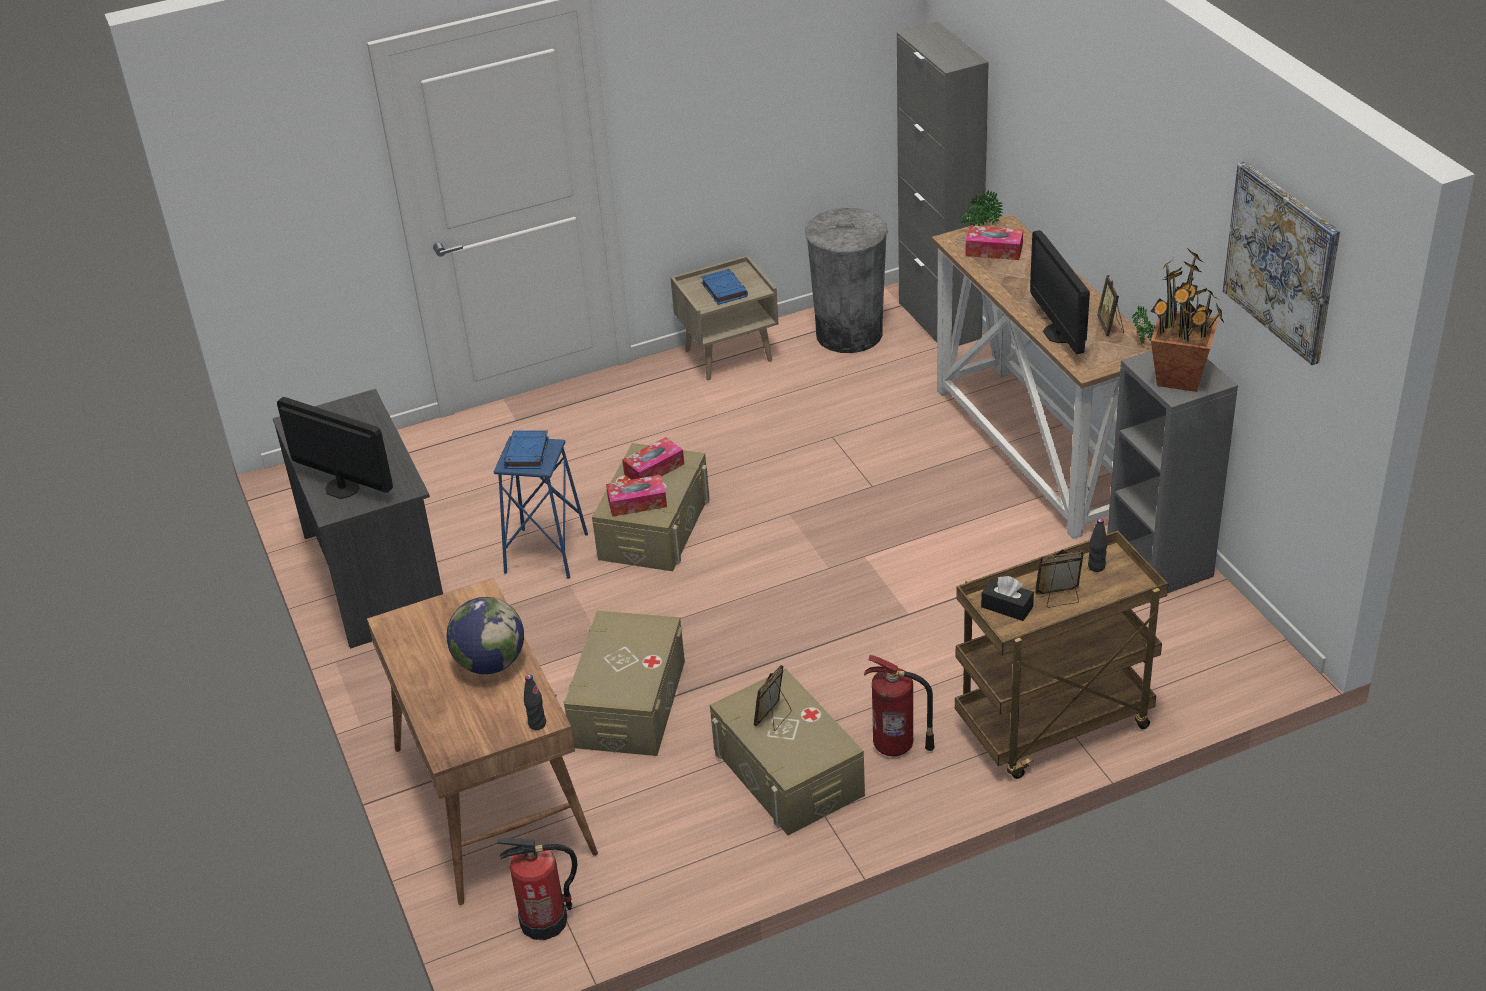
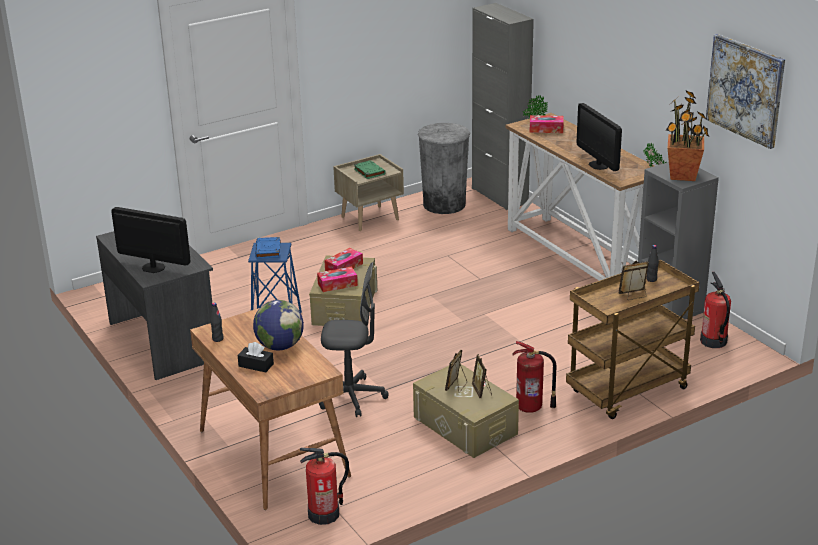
camera: 10 degrees left, 10 degrees down
(537, 724) = (320, 374): black bottle -> black bottle (217, 339)
(629, 703) = (351, 397): beige storage box -> grey office chair
(724, 290) = (369, 172): blue book -> green book
(1007, 607) = (602, 301): black tissue box -> black tissue box (256, 365)
(1110, 326) = (629, 161): picture frame -> picture frame (482, 391)
(1214, 637) = (713, 341): none -> fire extinguisher

